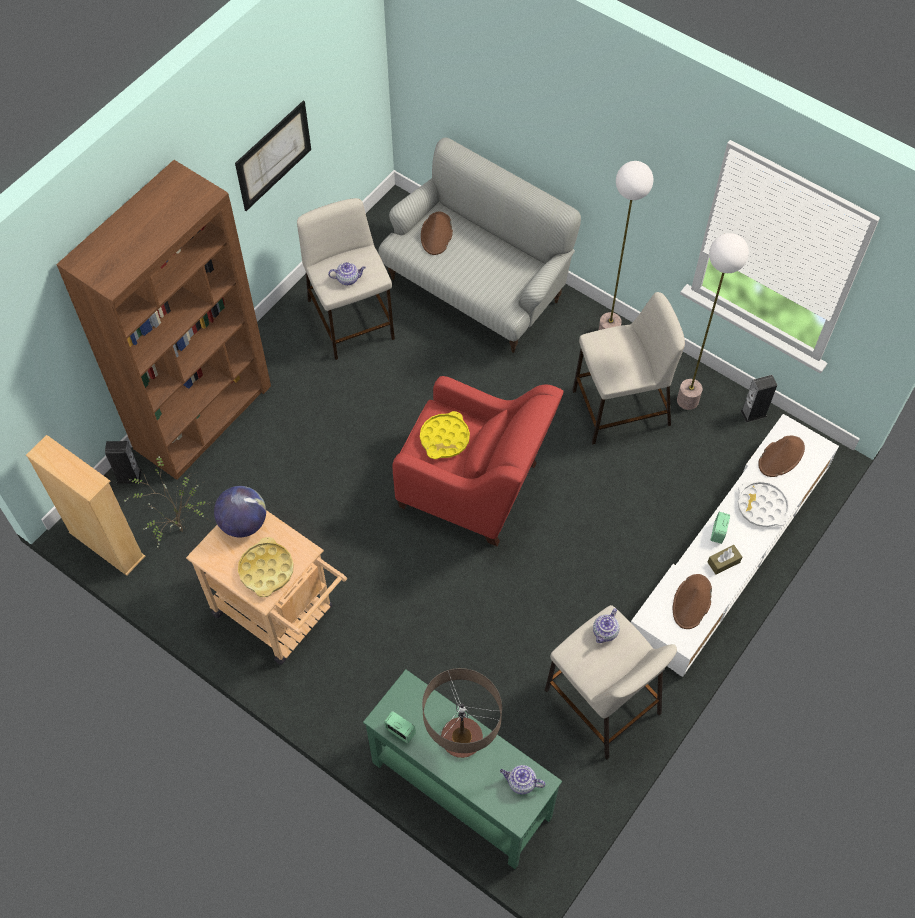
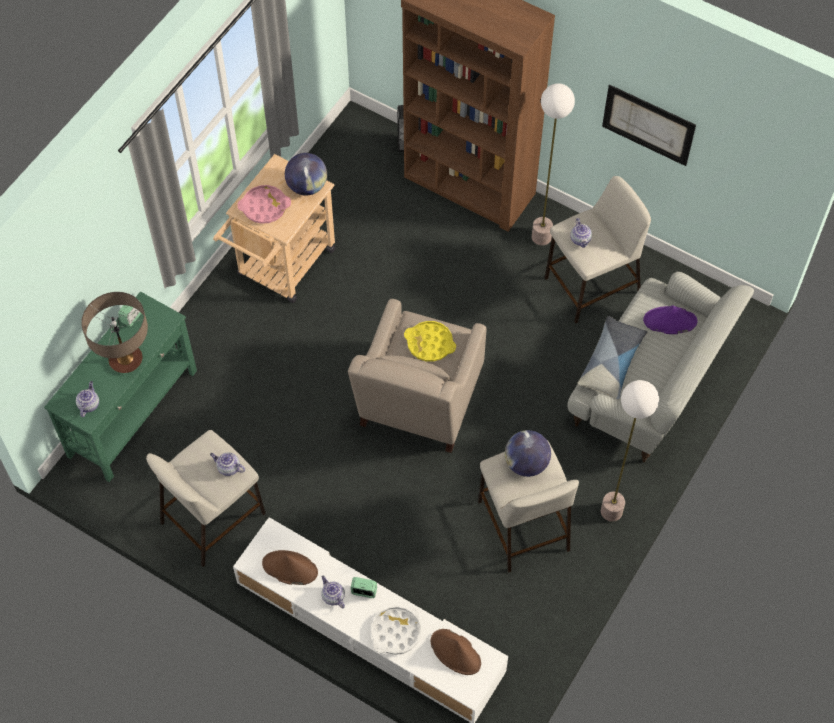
camera: 85 degrees right, 0 degrees up
(106, 545) = (338, 140): beige bookcase -> none
(179, 529) = (357, 186): potted plant -> none
(266, 570) = (264, 207): yellow tray -> pink tray
(436, 234) = (669, 321): brown hat -> purple hat
(473, 487) = (419, 402): red armchair -> beige armchair
(479, 286) = (611, 362): none -> pillow
(610, 353) = (526, 463): none -> globe
(687, 400) = (540, 588): floor lamp -> floor lamp (541, 237)
(723, 562) = (332, 596): brown tissue box -> teapot
(753, 413) = (533, 653): speaker -> none

